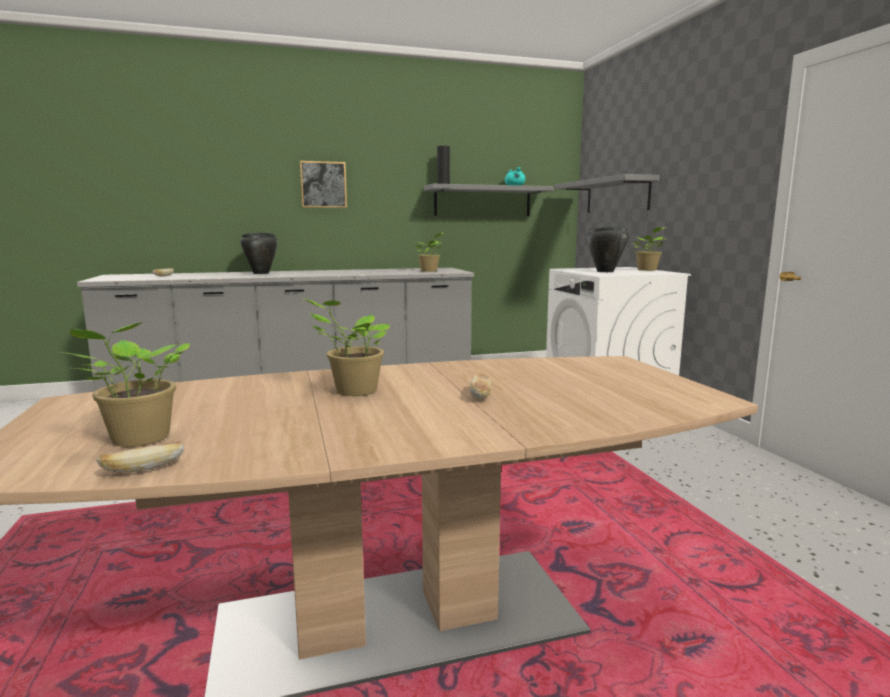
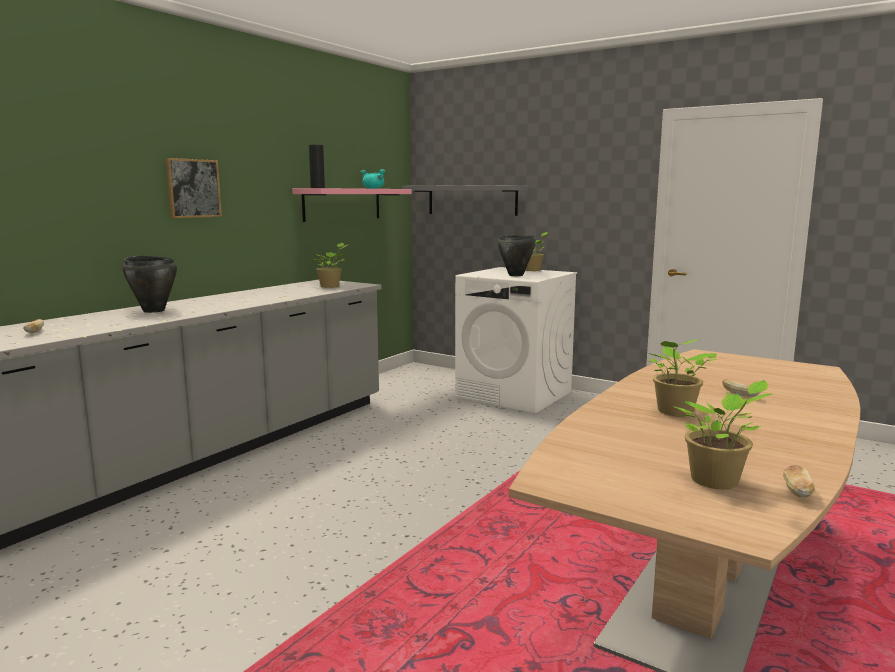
camera: 40 degrees left, 0 degrees up
(482, 201) = (342, 204): grey shelf -> pink shelf

